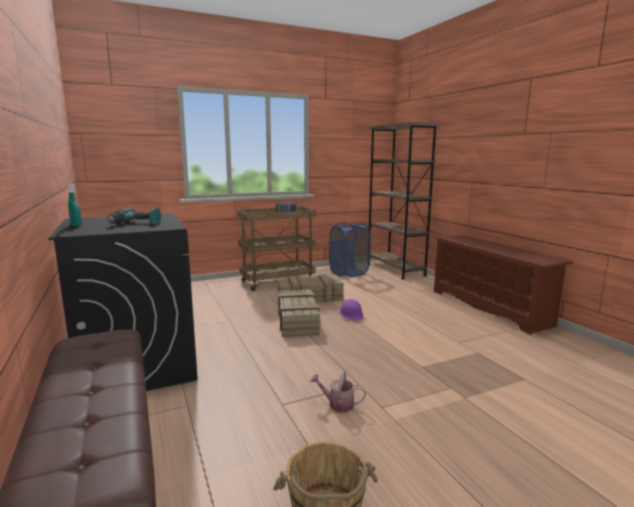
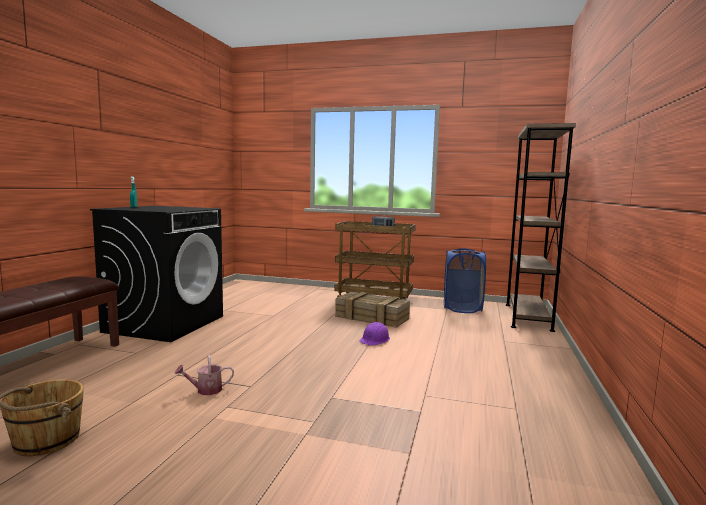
camera: 40 degrees right, 5 degrees down
(135, 223) = (162, 209): power drill -> none
(297, 320) = (319, 329): crate -> none
(337, 404) = (205, 390): watering can -> watering can turned 75 degrees counterclockwise
(490, 307) = (560, 382): brown shoe rack -> none

